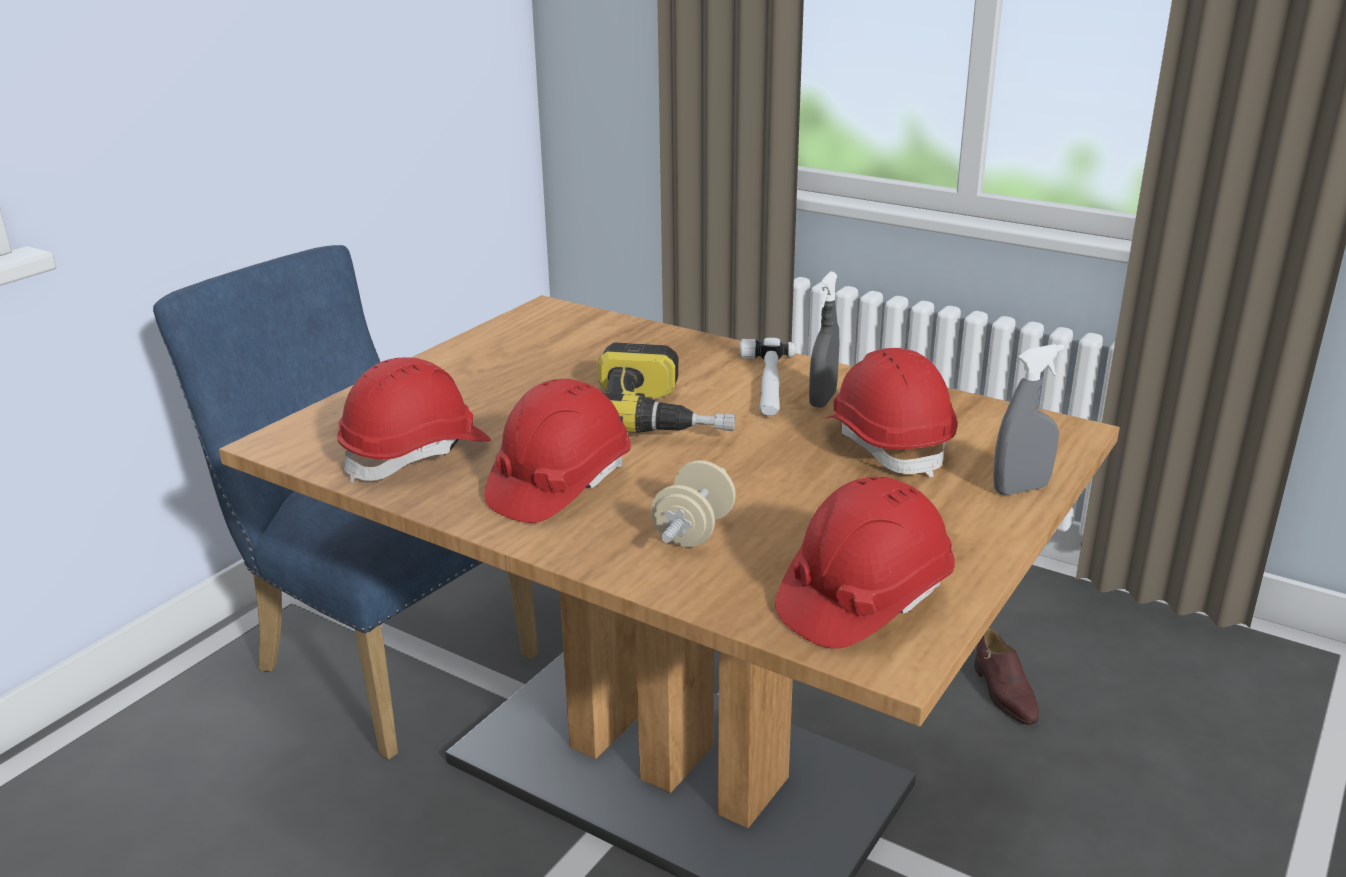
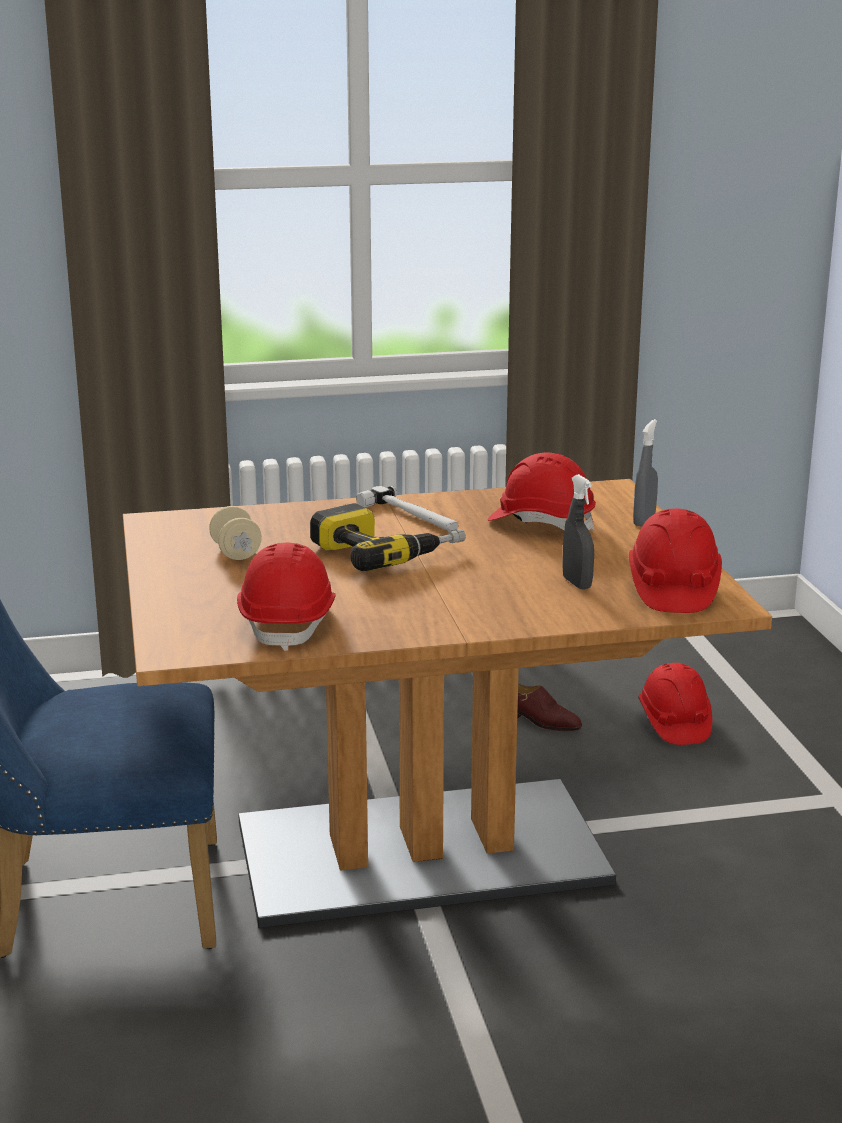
camera: 45 degrees left, 5 degrees down
(559, 485) = (416, 604): red hard hat -> red hard hat (674, 724)
(694, 531) = (537, 595): beige dumbbell -> beige dumbbell (236, 553)
(822, 400) = (461, 514): grey spray bottle -> grey spray bottle (577, 583)

